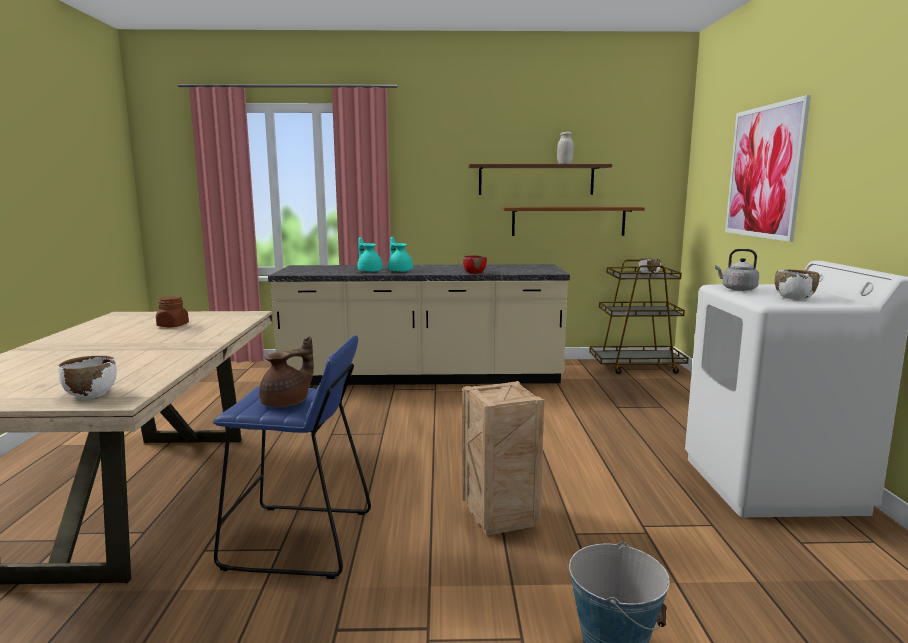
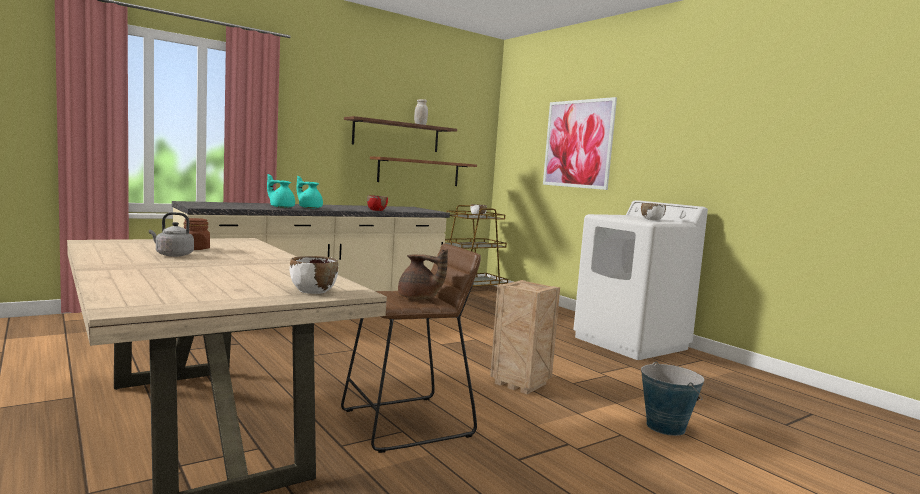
camera: 35 degrees left, 5 degrees down
(287, 403) = (419, 298): brown teapot -> brown teapot turned 105 degrees clockwise
(298, 540) = (407, 423): blue stool -> brown stool
(737, 289) = (612, 216): grey kettle -> grey kettle (172, 255)

